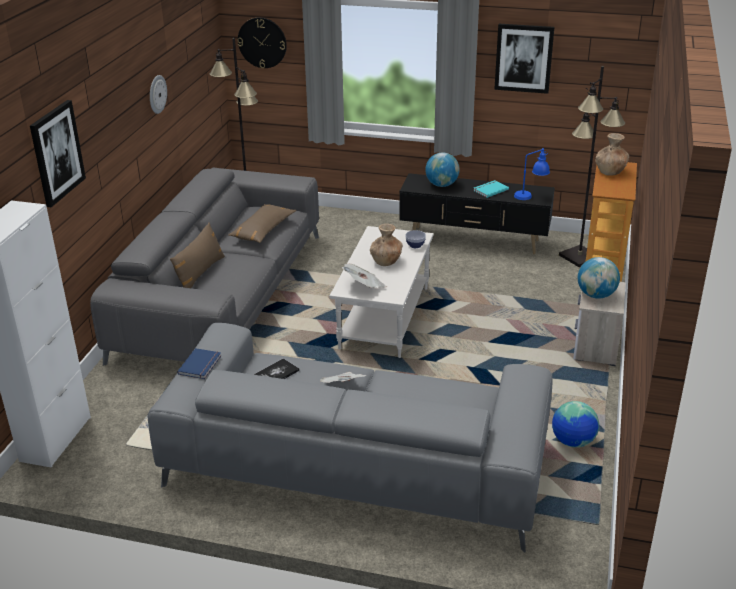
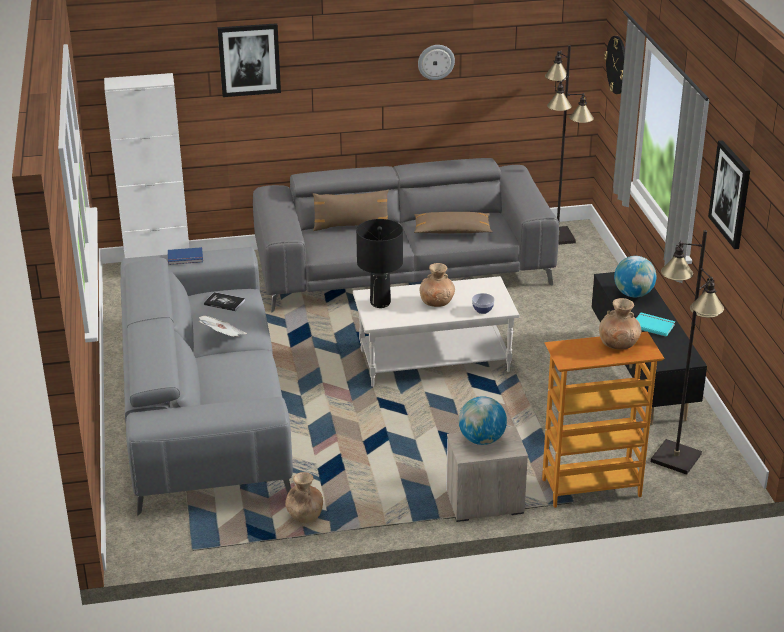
camera: 65 degrees right, 0 degrees up
(364, 286) = (380, 303): newspaper -> black table lamp
(530, 197) = (663, 354): blue table lamp -> none
(573, 442) = (304, 515): globe -> brown vase

